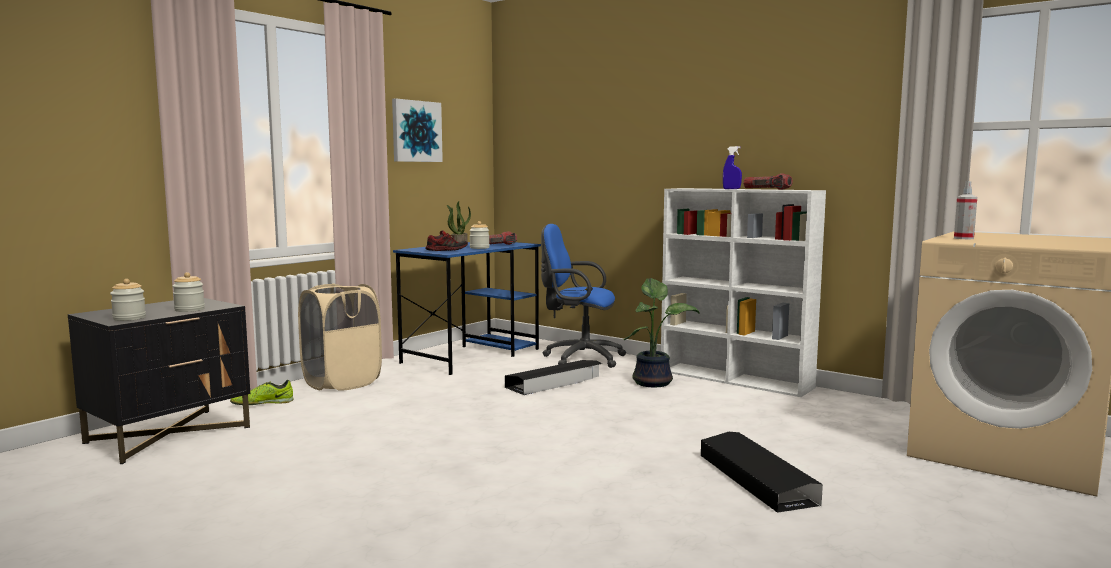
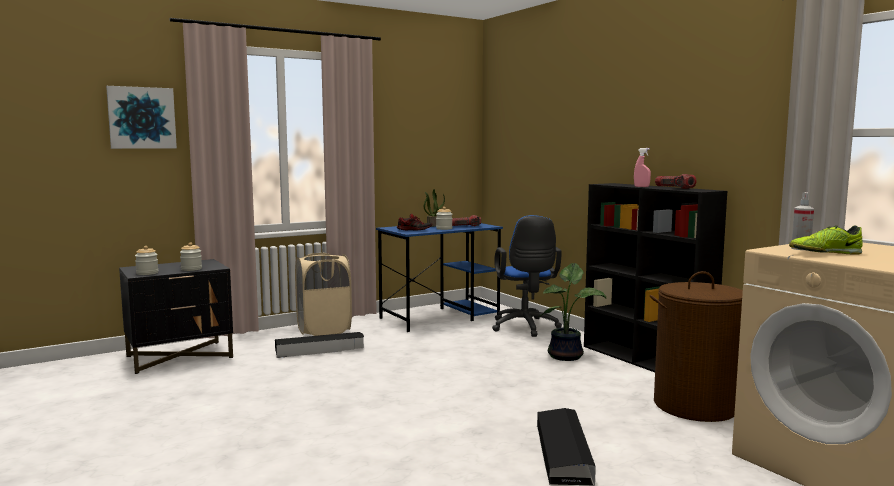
camera: 20 degrees right, 0 degrees up
(262, 404) = (256, 341): shoe -> shoe (824, 253)
(416, 131) = (406, 131): picture -> picture (142, 118)
(555, 383) = (482, 347): black storage box -> black storage box (320, 349)
(579, 358) = (525, 328): blue office chair -> blue office chair turned 135 degrees counterclockwise
(731, 189) = (641, 187): blue spray bottle -> pink spray bottle
(736, 379) = (646, 361): white bookcase -> black bookcase
(826, 415) = (695, 405): none -> brown laundry basket

